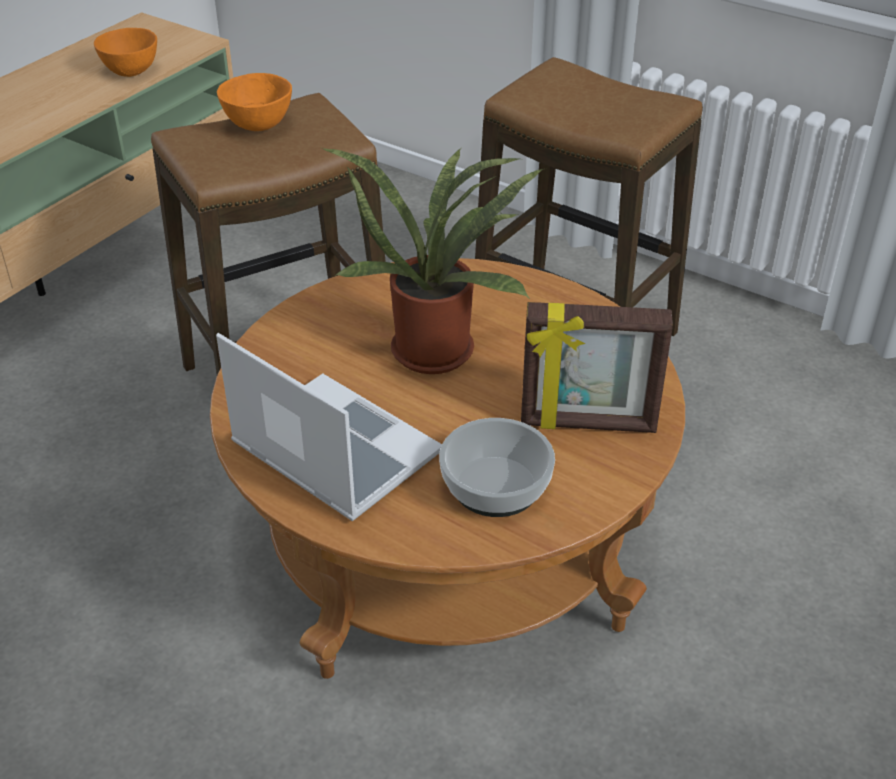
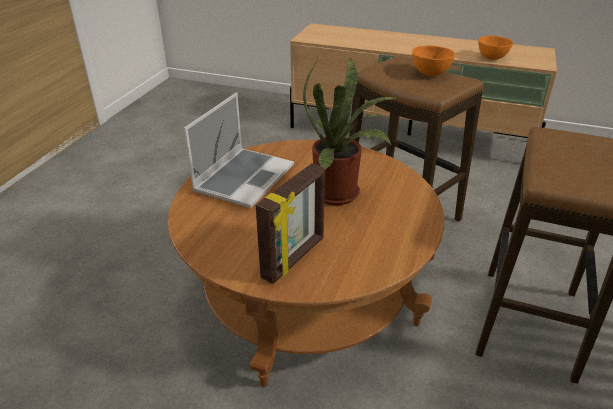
camera: 75 degrees right, 5 degrees down
(495, 485) = (231, 231): bowl -> none
(588, 424) = (294, 258): picture frame -> picture frame turned 135 degrees counterclockwise

